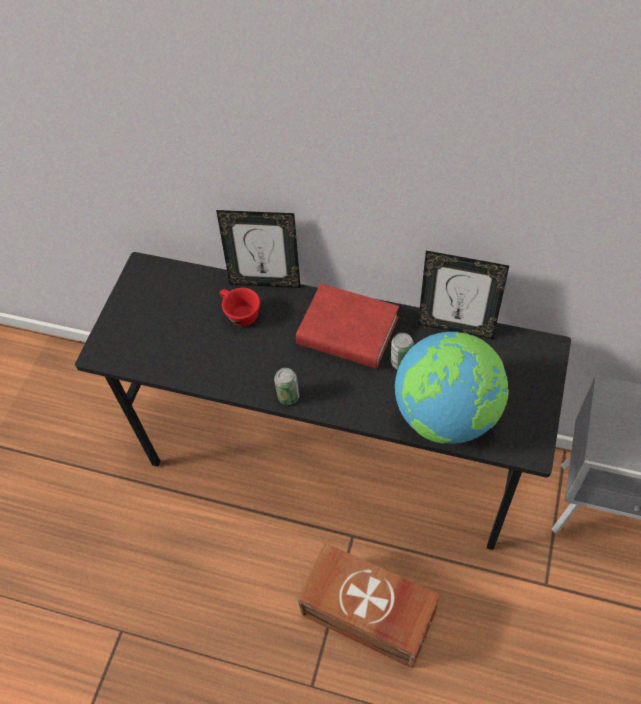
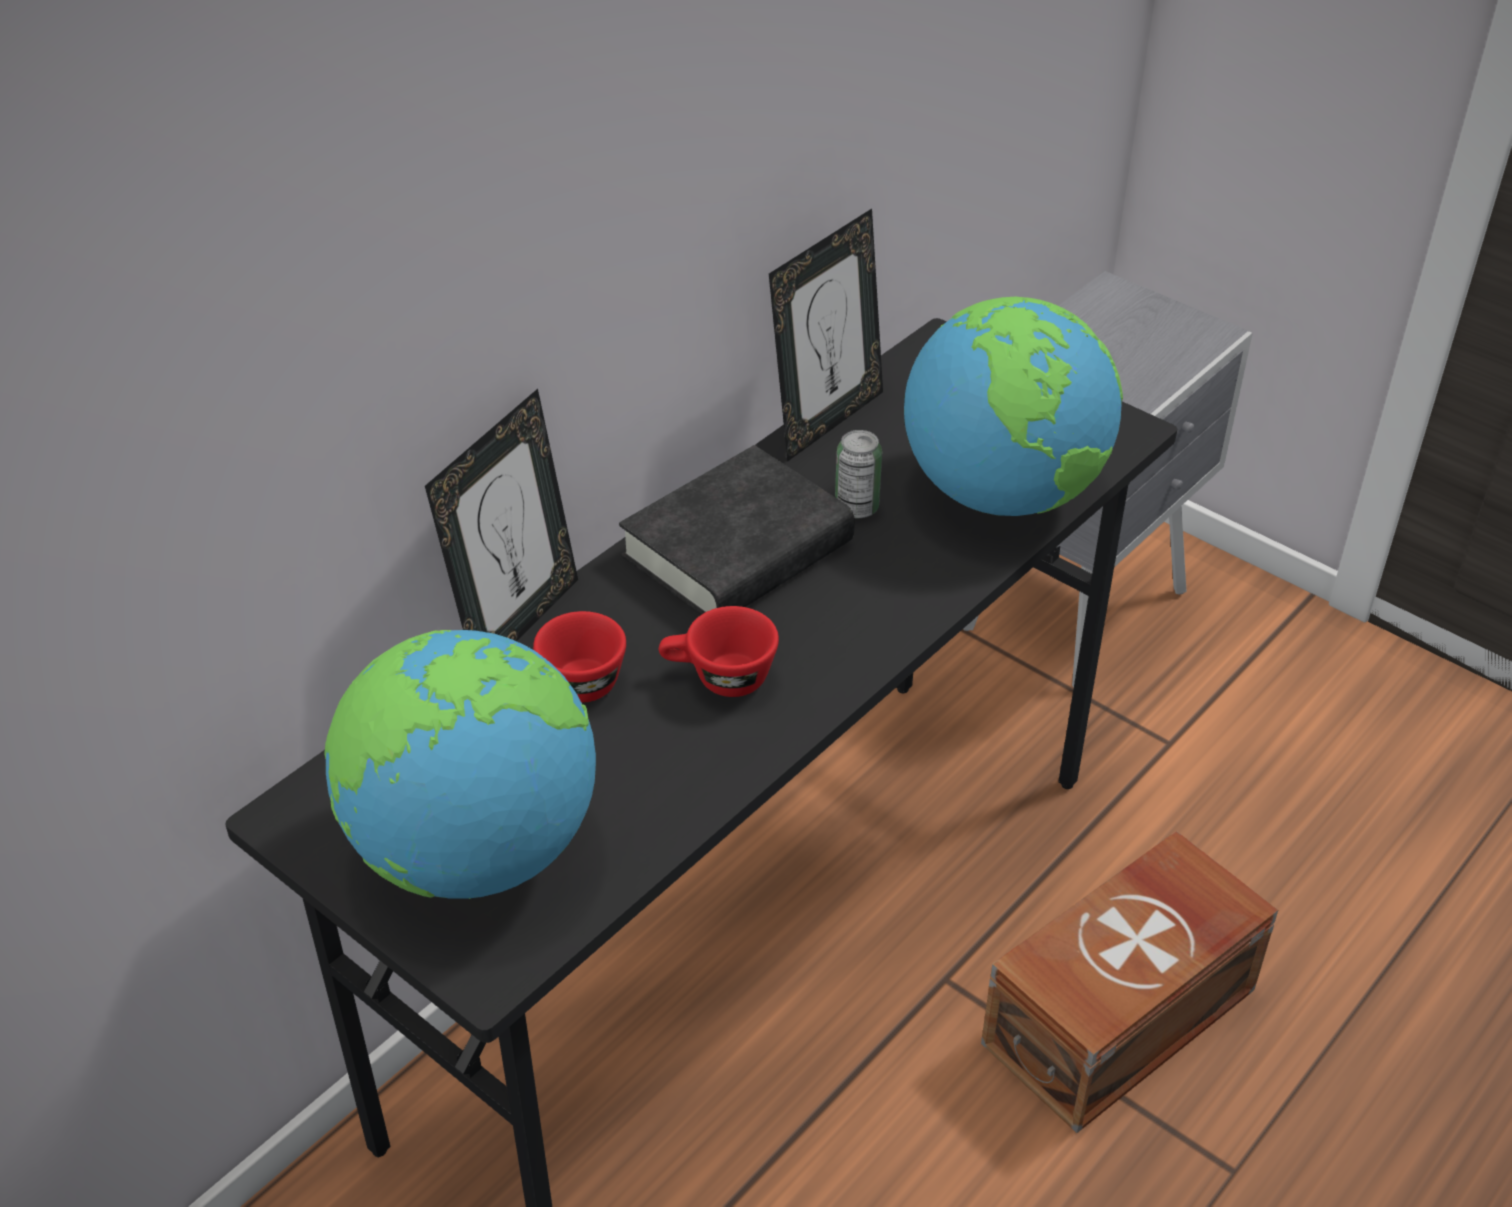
camera: 70 degrees left, 15 degrees down
(148, 324) = (474, 851): none -> globe
(268, 358) = (719, 678): none -> red cup
(288, 396) = (833, 678): can -> none
(348, 331) = (737, 550): red book -> black book

